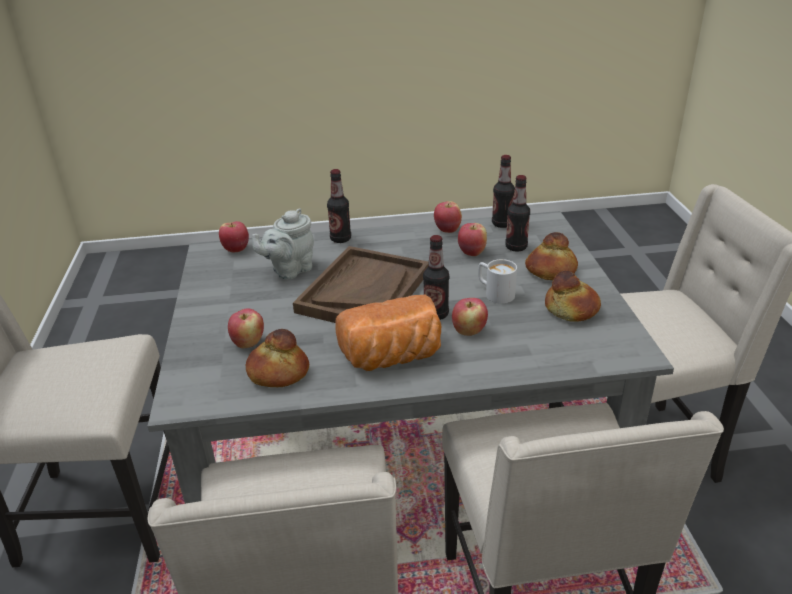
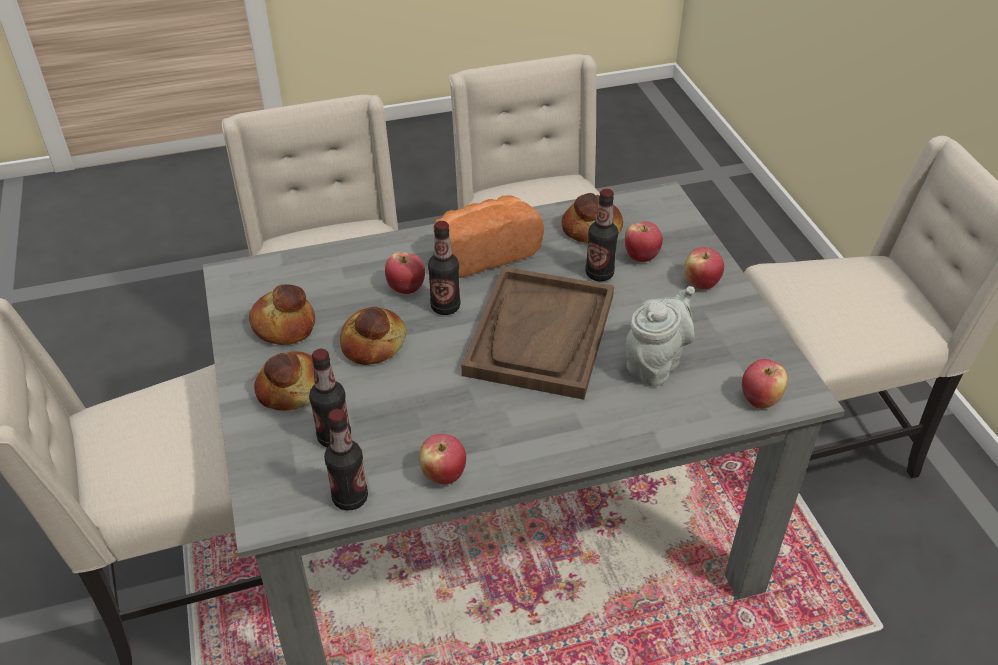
camera: 170 degrees right, 10 degrees up
(340, 239) = (612, 436): bottle -> bottle (599, 274)
(471, 252) = (402, 420): apple -> apple (701, 283)
(494, 293) = (374, 344): white mug -> bread

